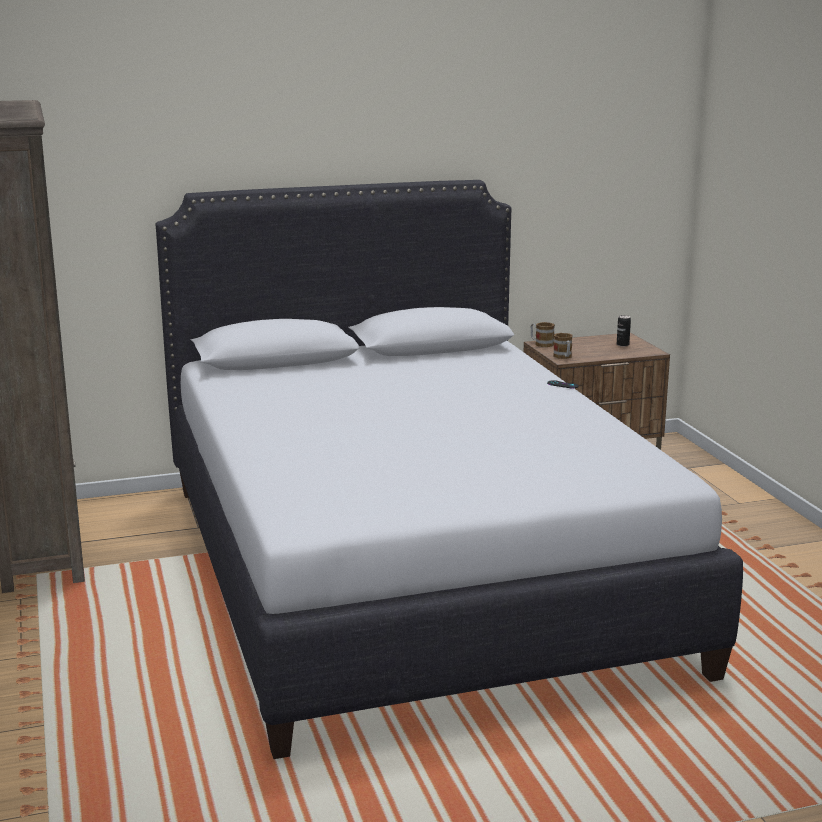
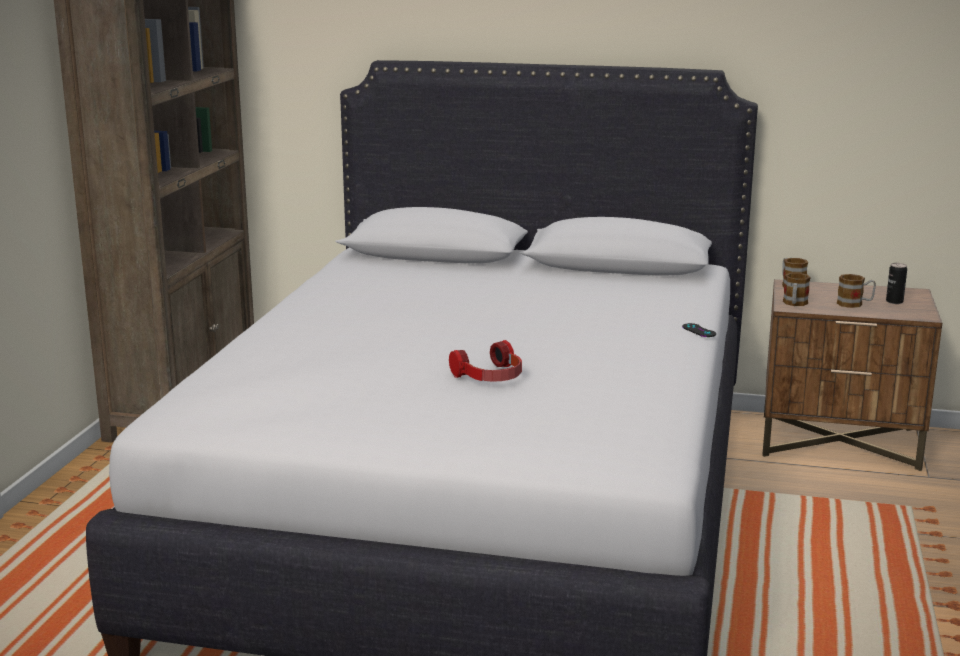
camera: 30 degrees right, 0 degrees up
(480, 444) = (490, 377): none -> headphones
(601, 350) = (855, 304): none -> mug

